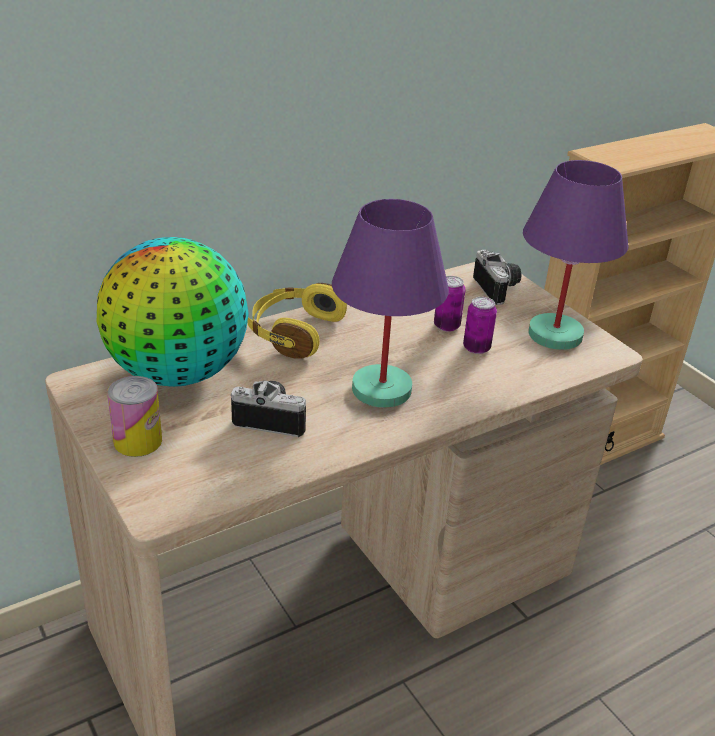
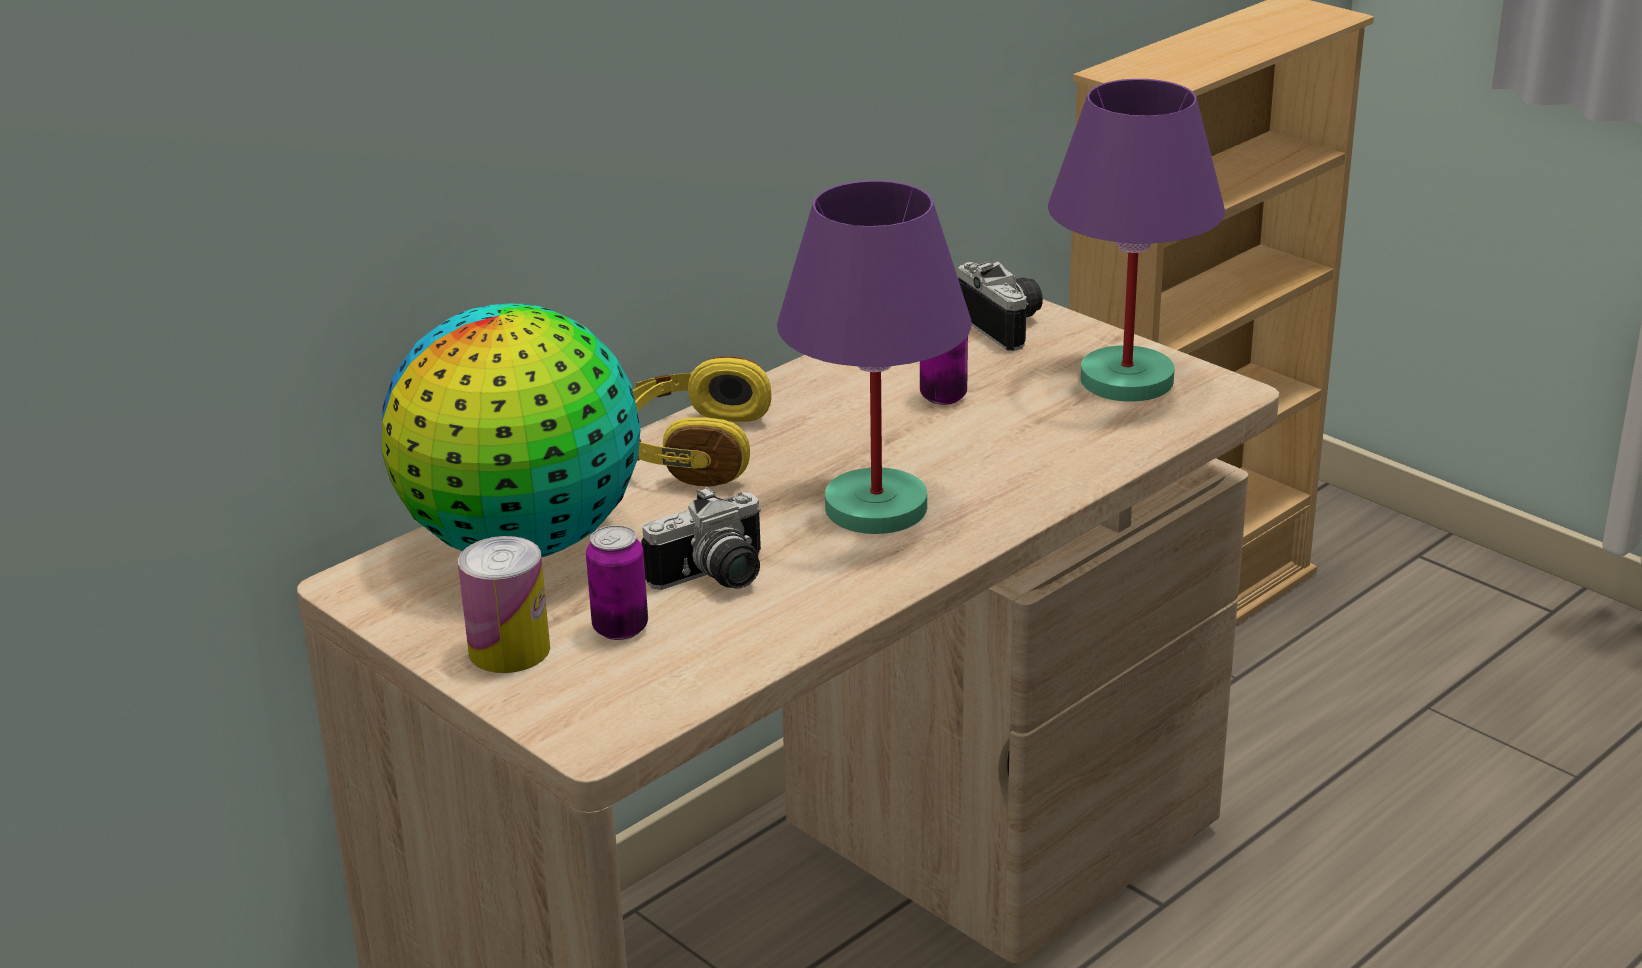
camera: 10 degrees left, 5 degrees down
(272, 418) = (715, 579): camera -> camera turned 150 degrees clockwise
(476, 348) = (1006, 421): can -> can (620, 628)

